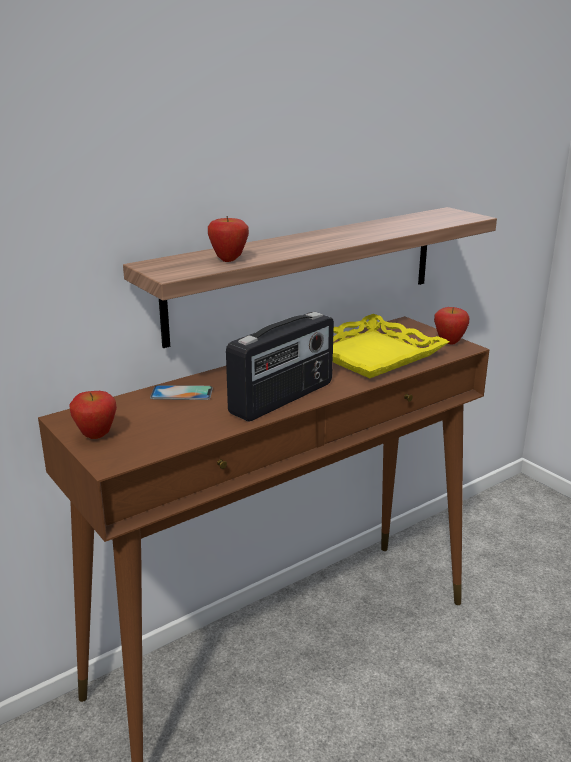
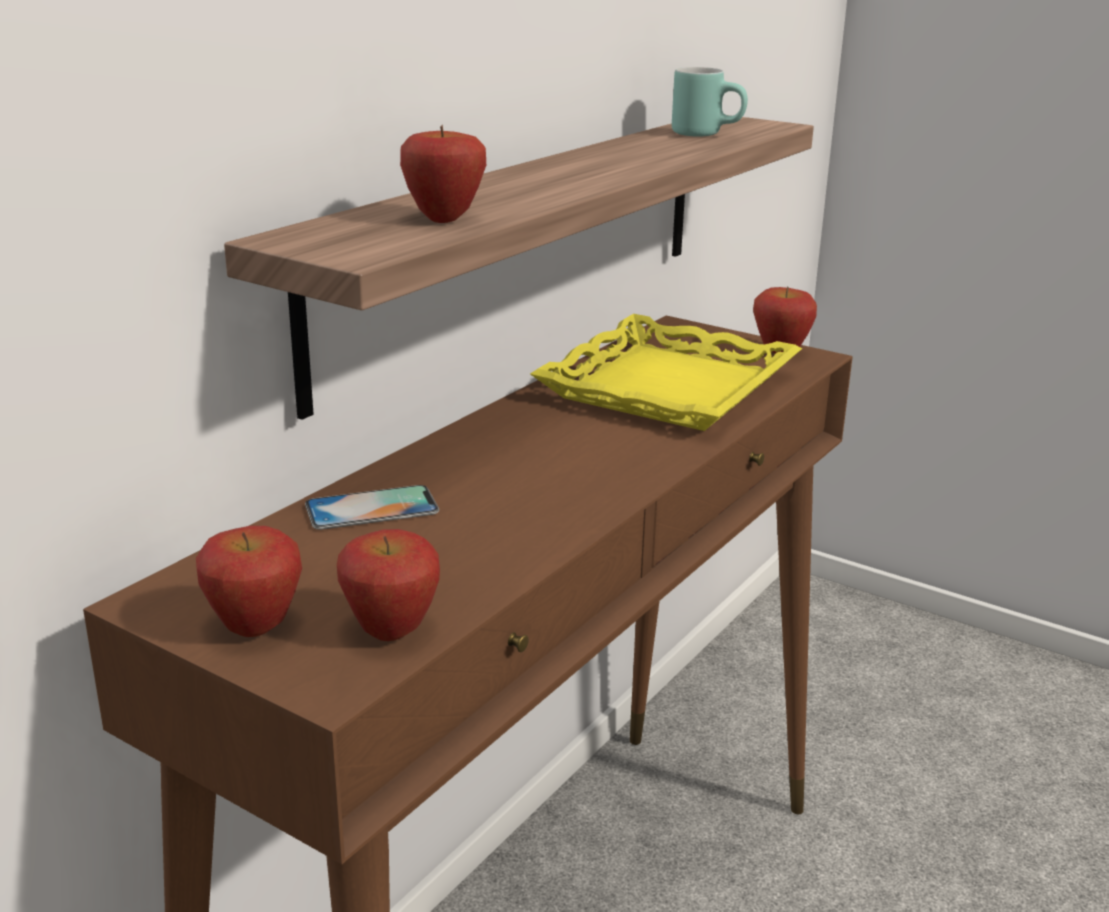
camera: 20 degrees left, 0 degrees up
(149, 447) = (391, 633): none -> apple
(283, 399) = (582, 490): radio -> none
(426, 220) = (707, 134): none -> turquoise mug

